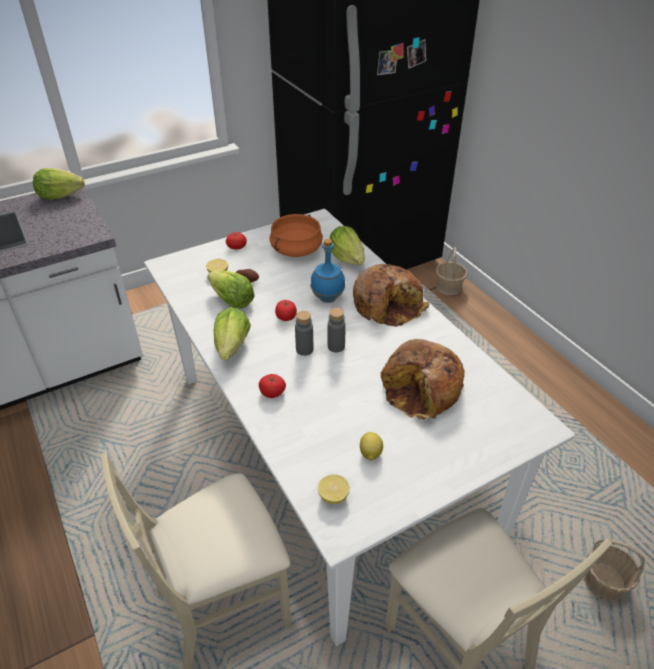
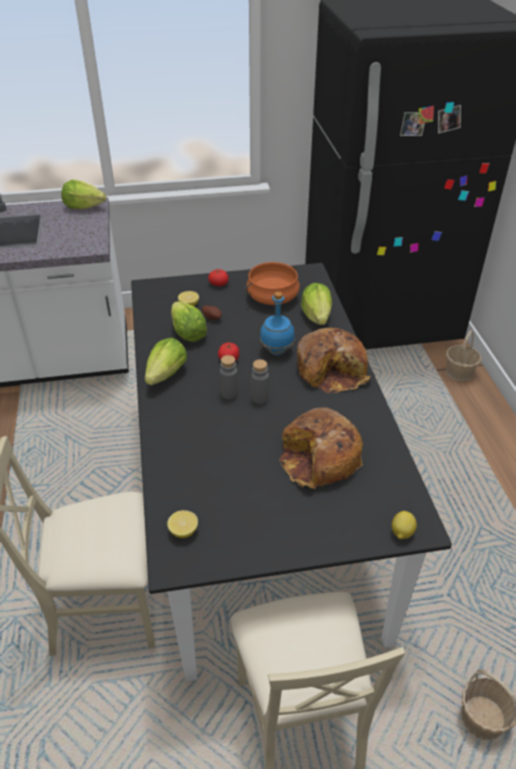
camera: 20 degrees right, 0 degrees up
(272, 392) = (179, 424): tomato -> none
(328, 452) = (259, 503): white dining table -> black dining table
(370, 453) = (237, 504): lemon -> lemon (401, 532)

